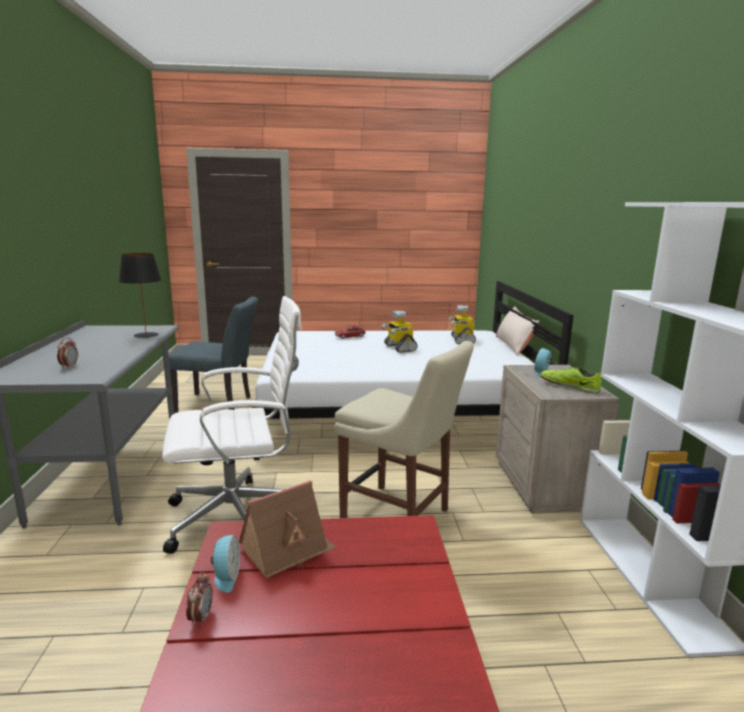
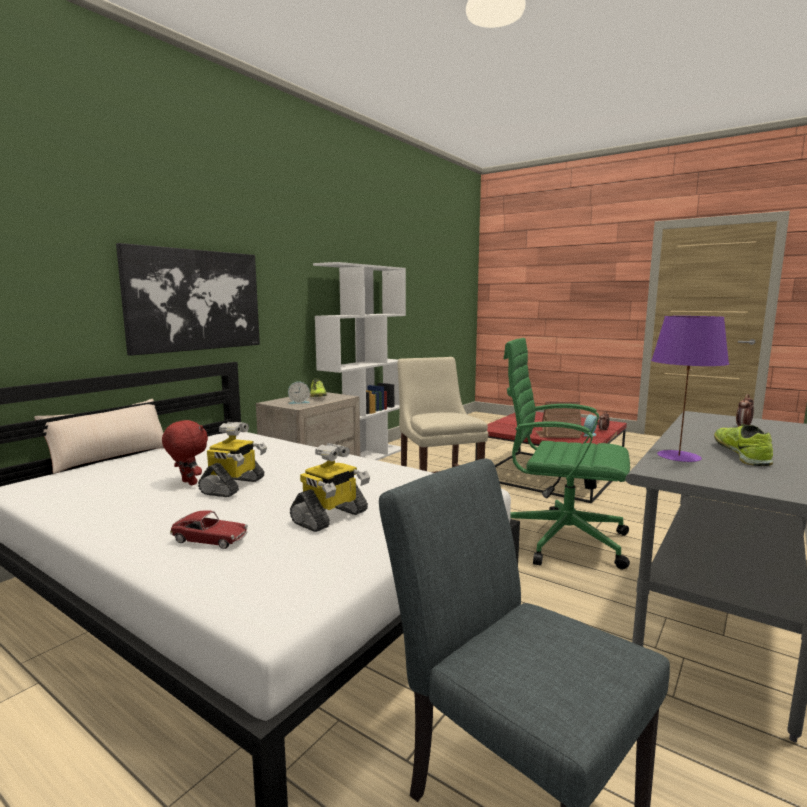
camera: 140 degrees left, 5 degrees down
(105, 342) = (741, 454): none -> shoe
(146, 335) = (678, 456): black table lamp -> purple table lamp
(239, 517) = (560, 539): white office chair -> green office chair
(428, 346) = (188, 483): none -> red plush toy
(462, 340) = (114, 479): toy robot -> toy robot (330, 517)
(575, 247) = (195, 300): none -> picture

